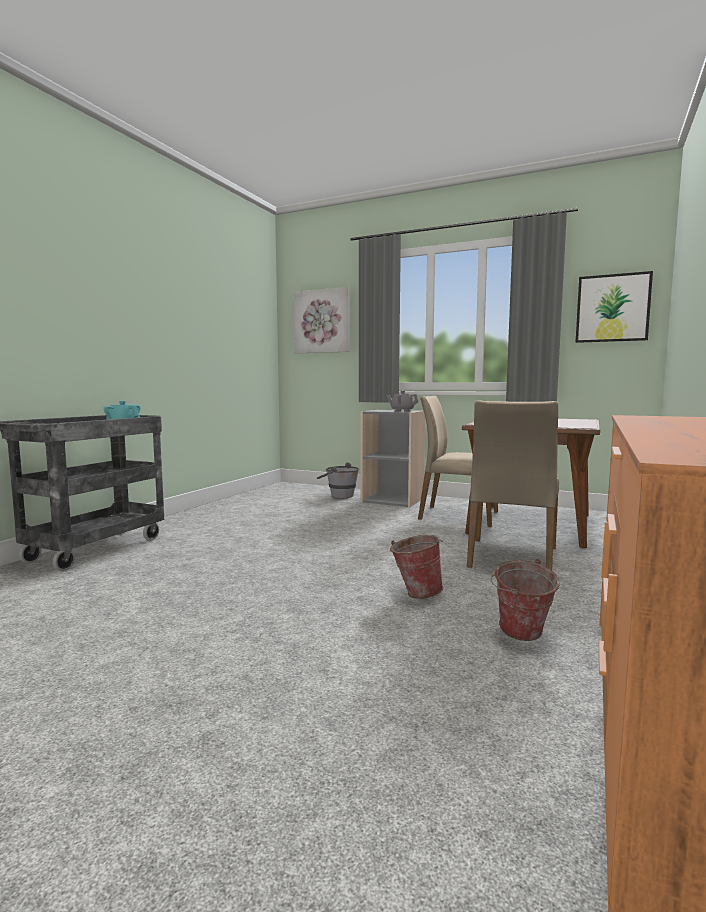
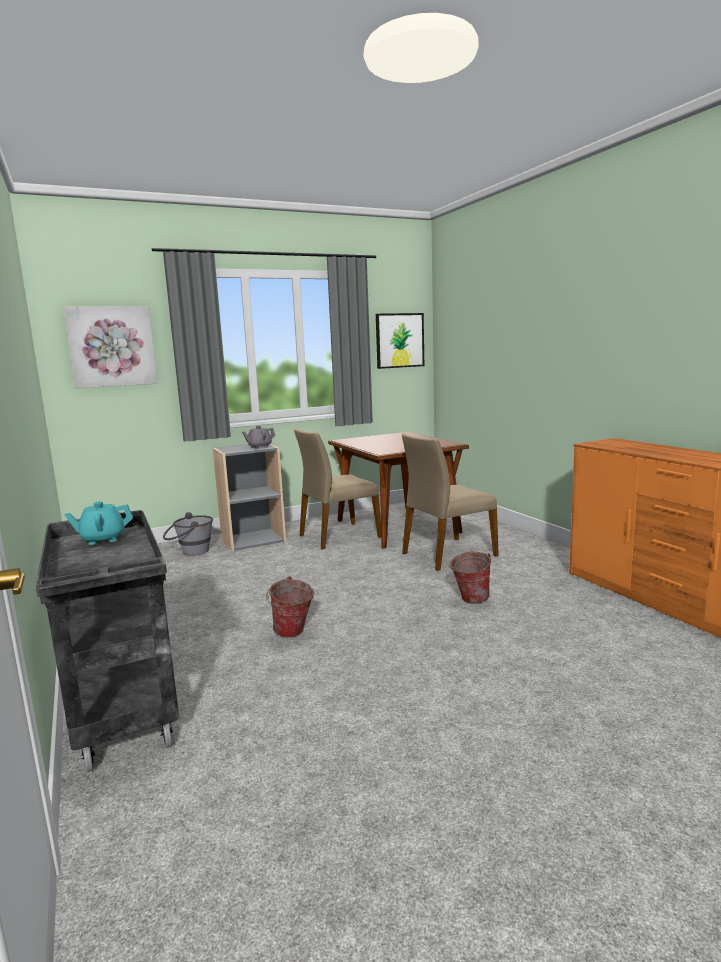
camera: 50 degrees left, 5 degrees up
(511, 557) = (447, 554): beige chair -> beige chair turned 90 degrees clockwise
(521, 636) = (562, 596): bucket -> bucket (292, 634)

